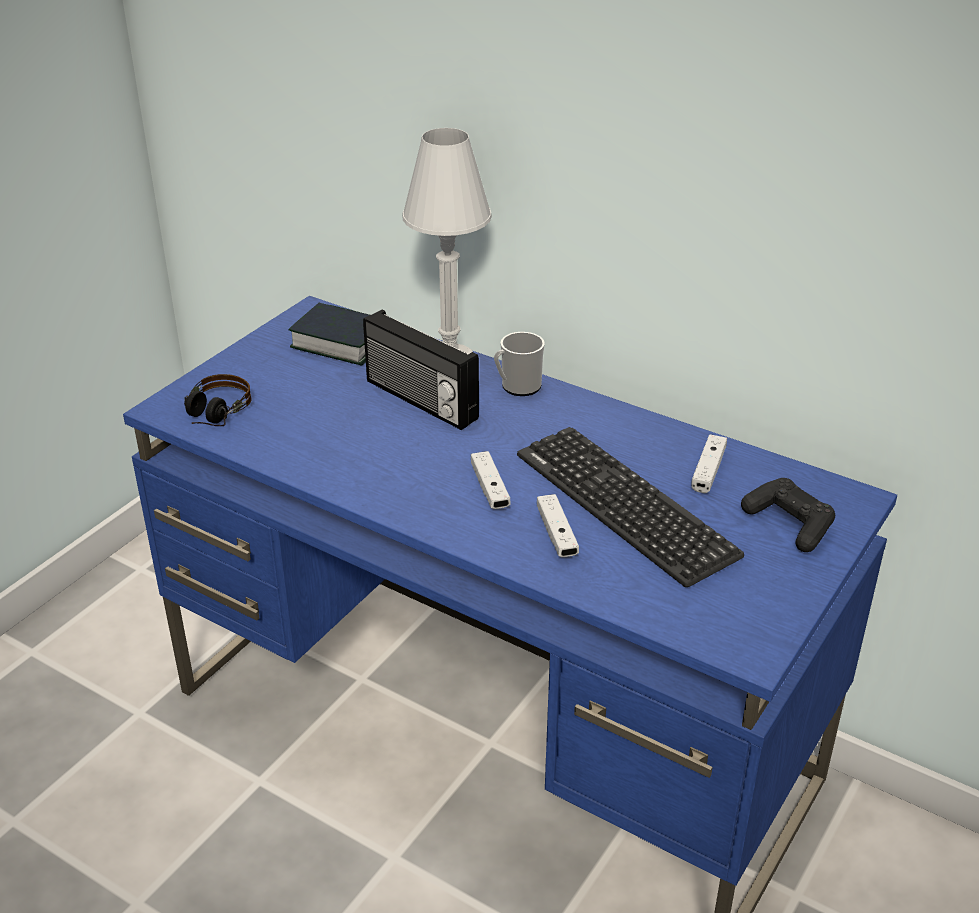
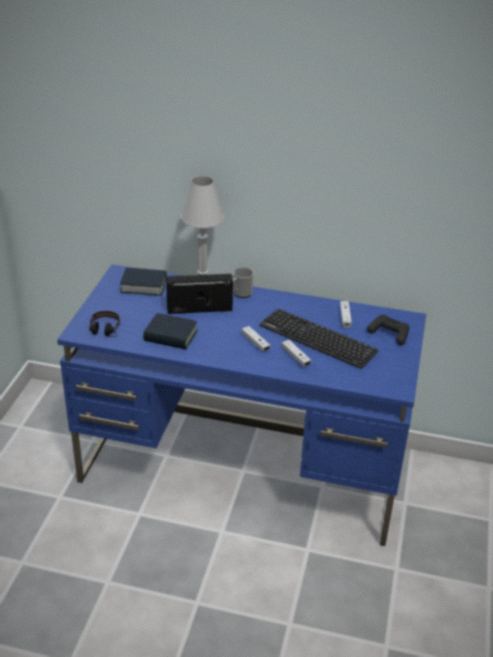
camera: 20 degrees left, 0 degrees up
(331, 445) = (171, 336): none -> book
(419, 401) = (199, 308): radio -> radio turned 150 degrees clockwise

